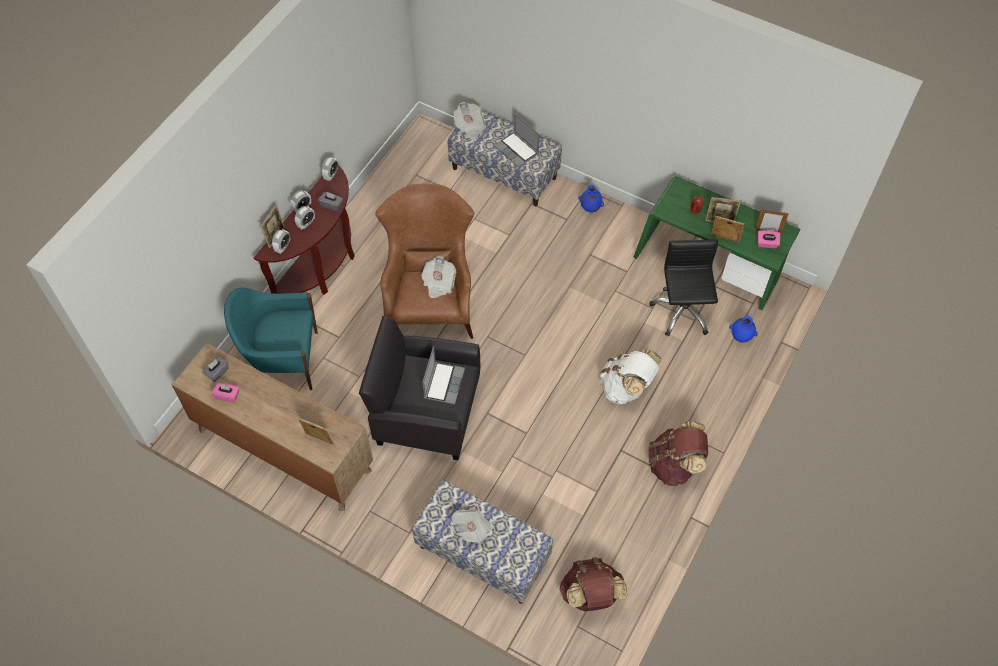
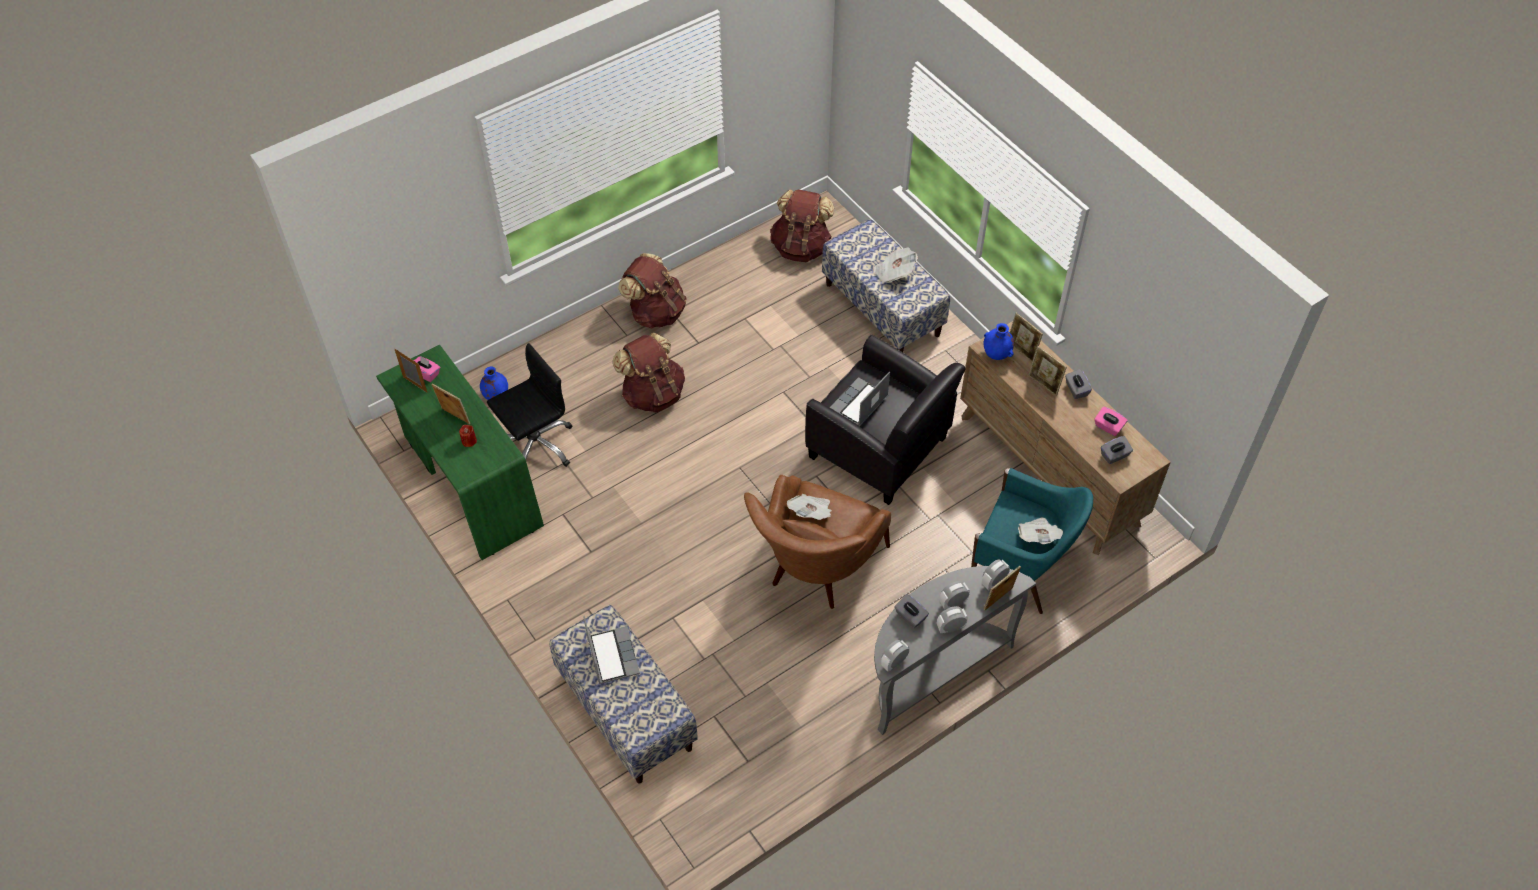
camera: 155 degrees left, 5 degrees down
(262, 420) = (1076, 390): none -> grey tissue box
(321, 266) = (933, 671): brown console table -> grey console table
(469, 126) = (654, 722): newspaper -> newspaper (1038, 537)
(590, 208) = (549, 612): blue vase -> blue vase (996, 355)
(626, 388) = (652, 394): white backpack -> brown backpack
(682, 311) = (535, 445): black office chair -> black office chair turned 150 degrees counterclockwise
(724, 239) = (467, 395): picture frame -> picture frame (1044, 384)

